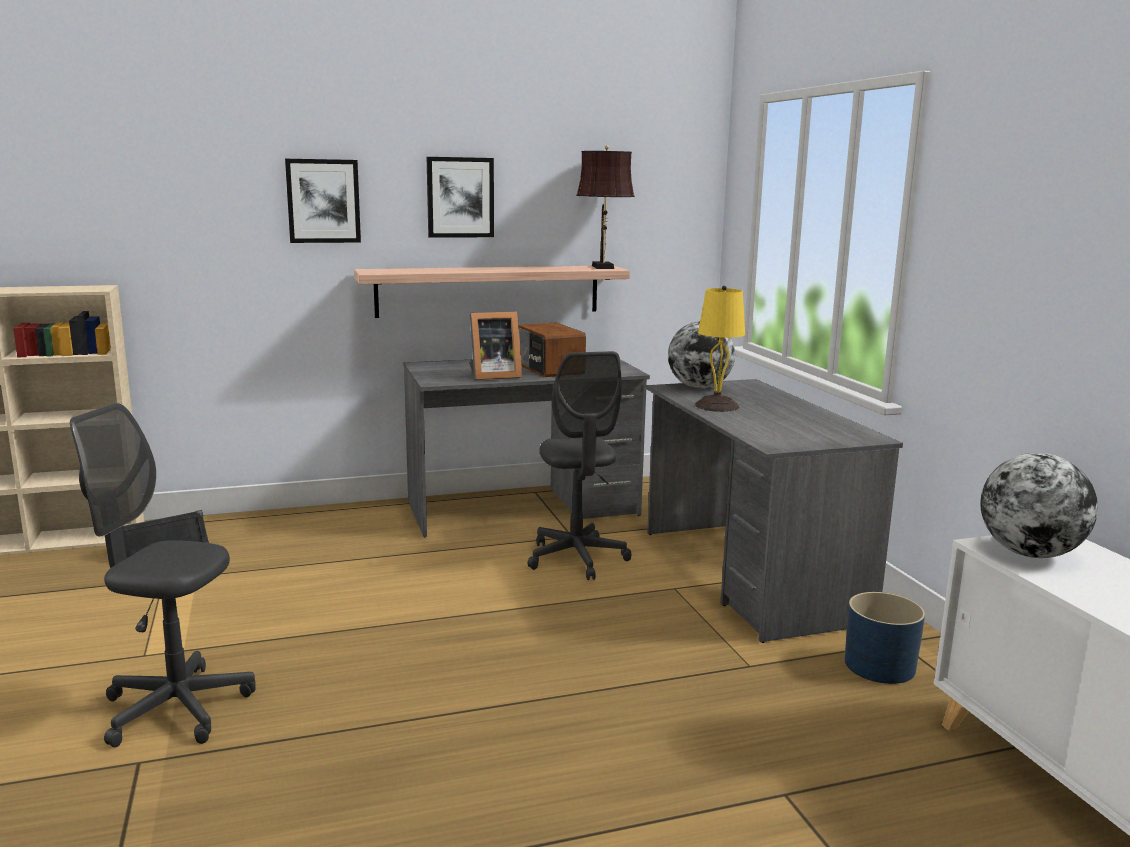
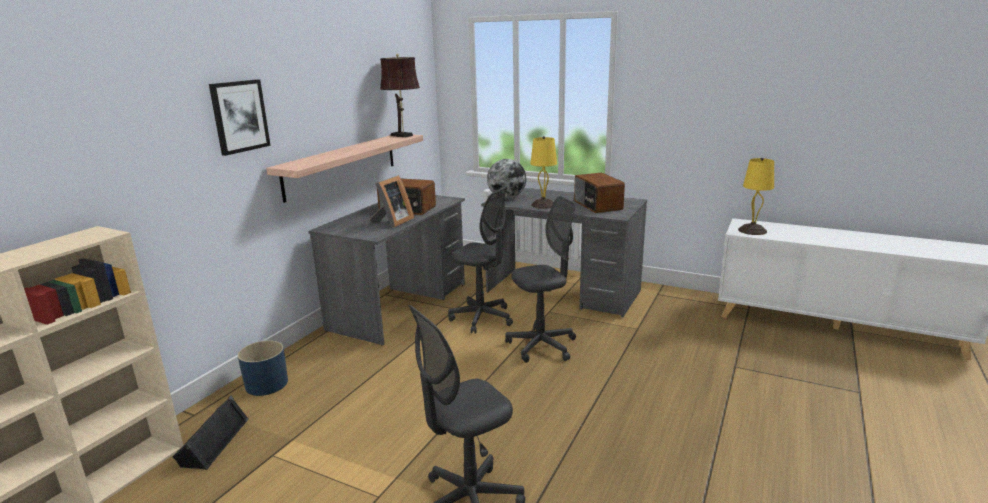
camera: 45 degrees left, 5 degrees up
(460, 197) = (319, 100): picture -> none
(573, 619) = (541, 346): none -> grey office chair
(790, 426) = (597, 205): none -> radio
(880, 666) = (670, 306): blue planter -> blue planter (267, 384)
(1029, 554) = (752, 230): globe -> yellow table lamp

